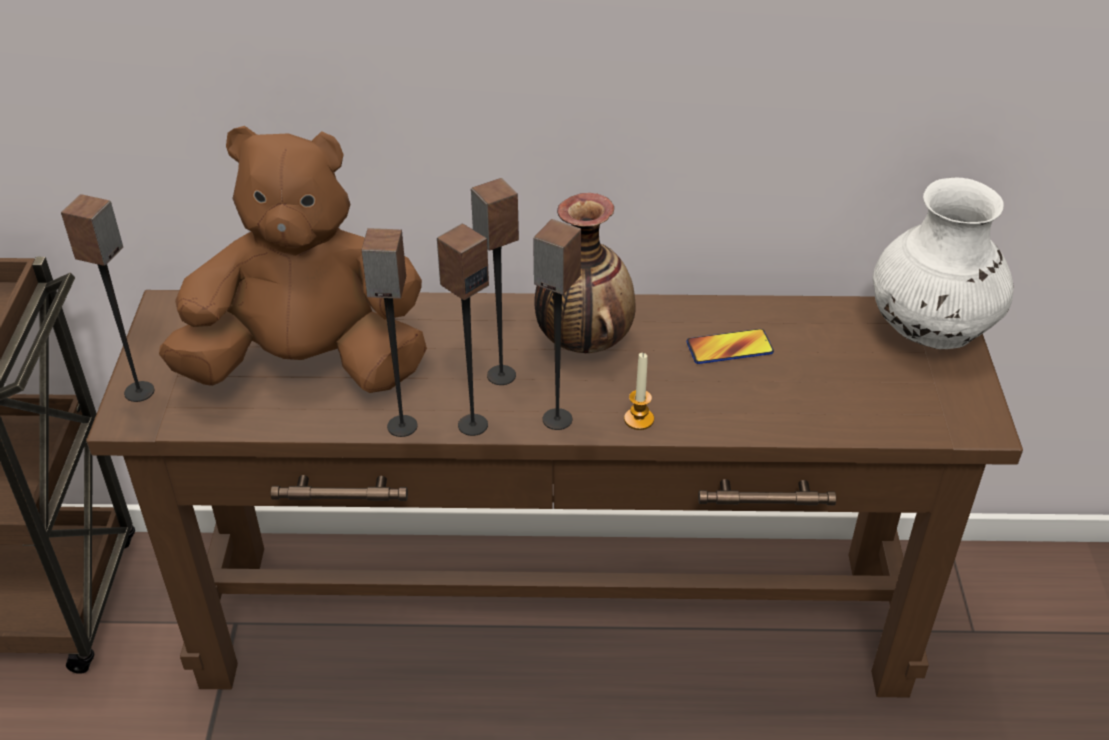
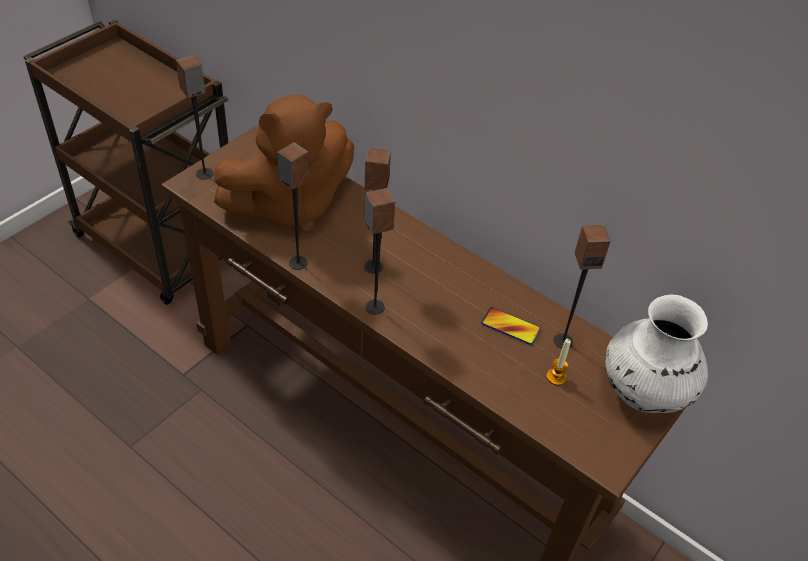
camera: 35 degrees right, 5 degrees up
(309, 365) = (289, 205): brown plush toy -> brown plush toy turned 120 degrees clockwise
(472, 424) = (331, 283): speaker -> speaker (563, 341)
(583, 341) = (435, 274): vase -> none
(639, 419) = (416, 334): candle -> candle (556, 377)

